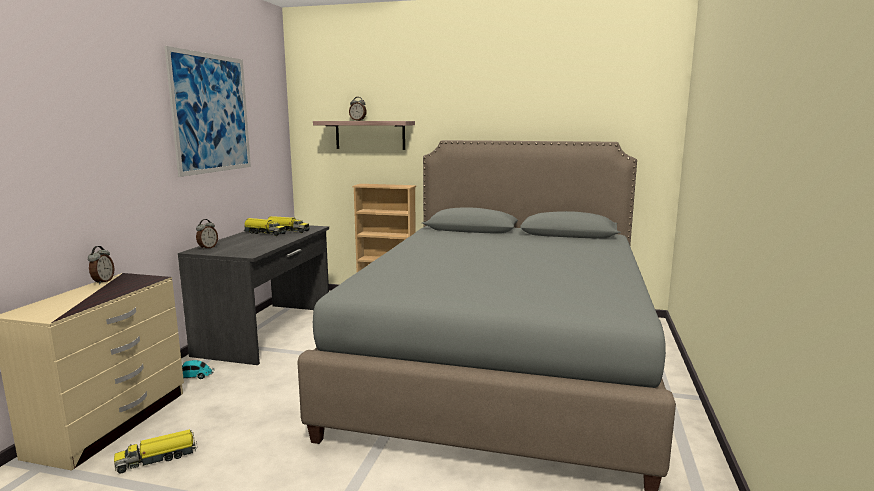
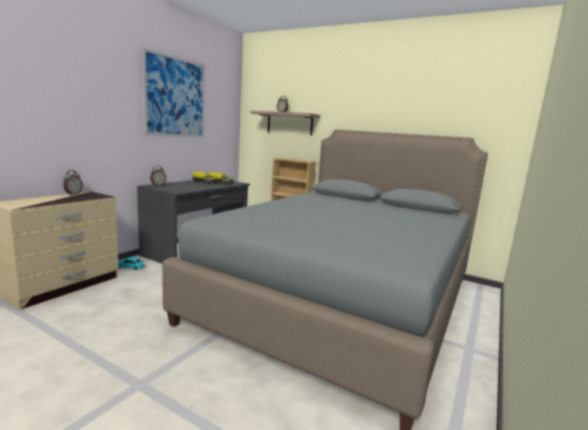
camera: 15 degrees right, 0 degrees up
(157, 459) = (70, 313): toy truck -> none

